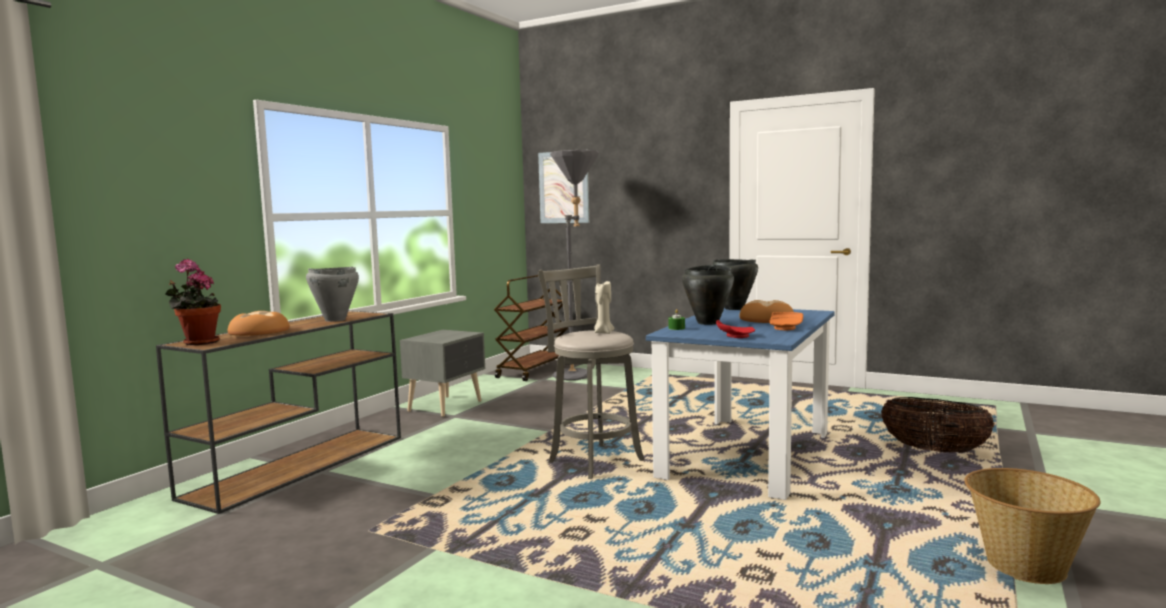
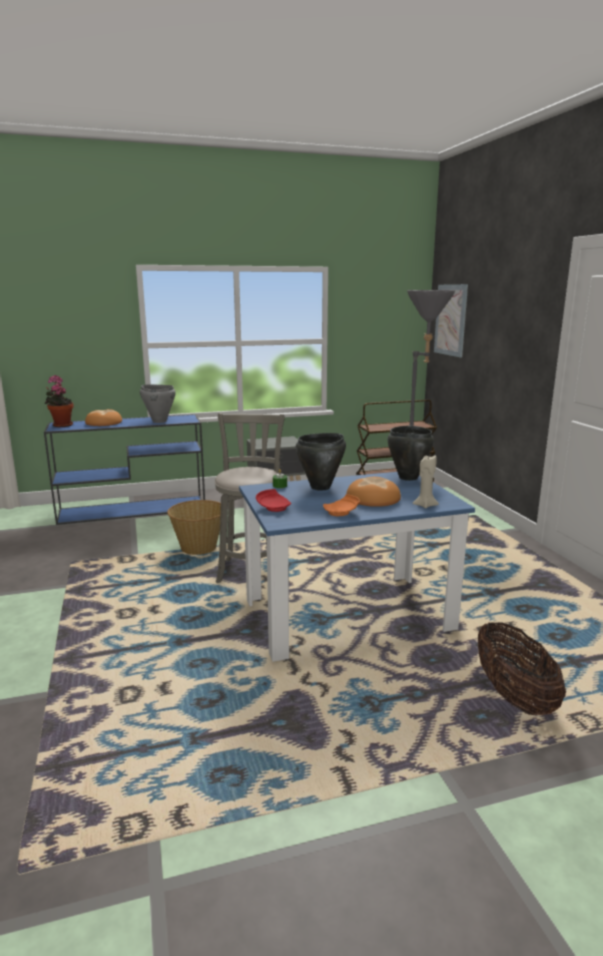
camera: 45 degrees right, 10 degrees up
(300, 465) = (134, 509): brown console table -> blue console table
(603, 332) = (255, 473): beige candle -> beige candle (425, 505)
(1024, 565) = (277, 821): basket -> basket (199, 547)

